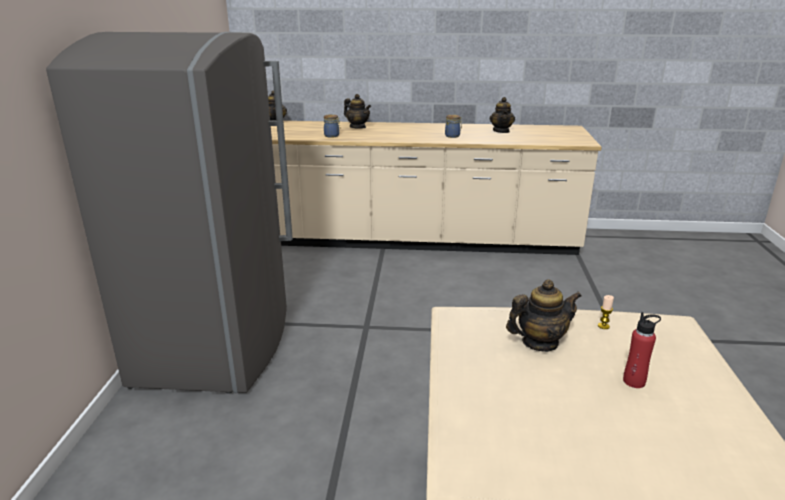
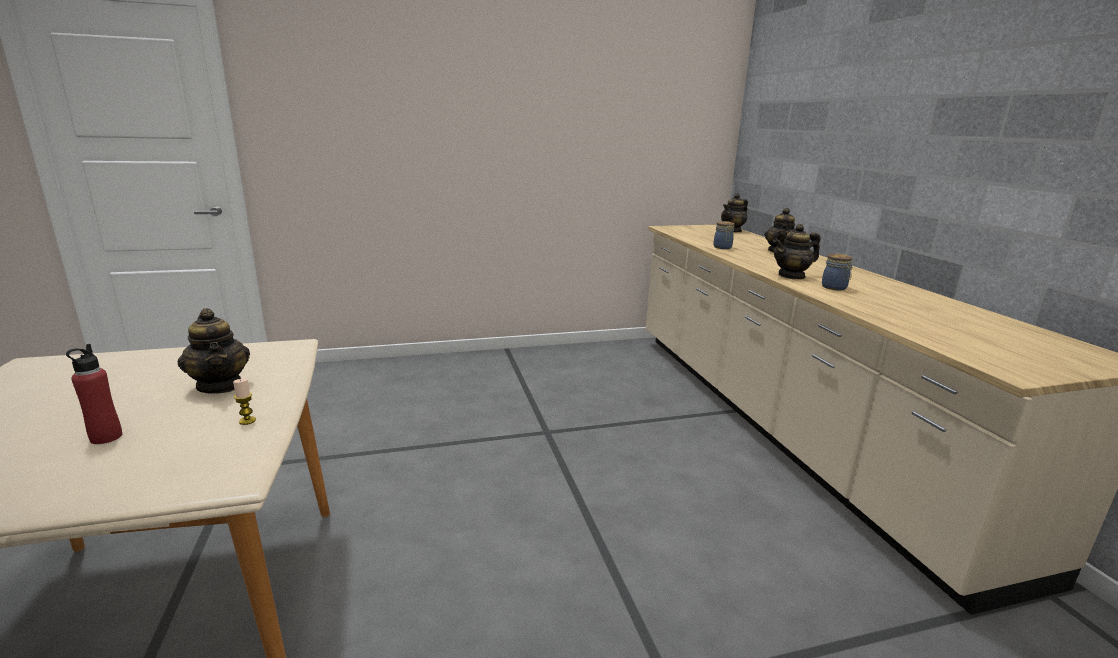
camera: 70 degrees right, 5 degrees down
(216, 345) = (476, 372): grey fridge -> none
(501, 131) = (934, 310): teapot -> teapot (792, 276)

